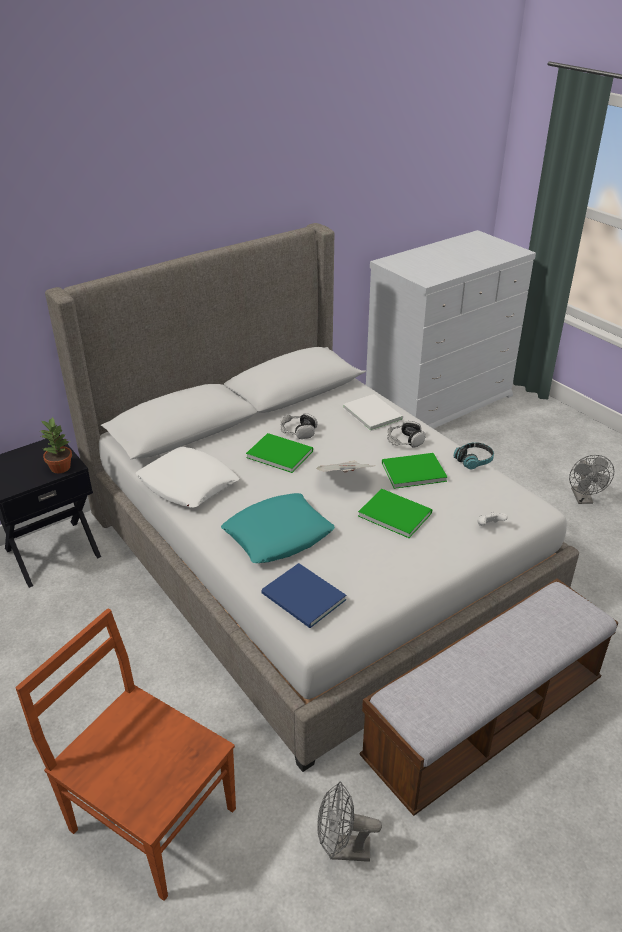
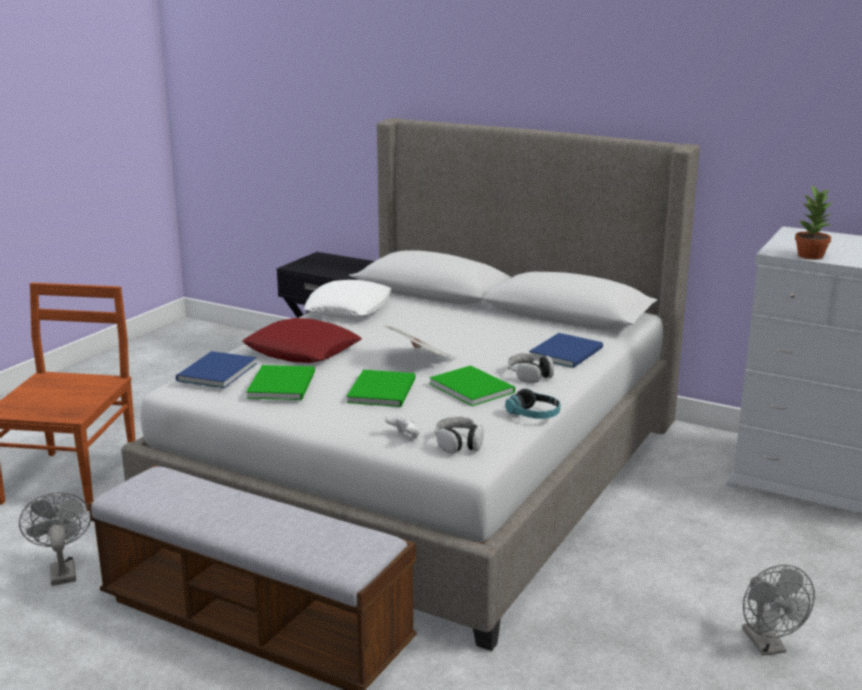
camera: 65 degrees right, 15 degrees down
(60, 467) = (337, 273): potted plant -> potted plant (810, 255)
(278, 535) = (302, 351): turquoise pillow -> red pillow
(279, 453) = (434, 327): green book -> green book (284, 384)
(298, 431) = (486, 329): headphones -> headphones (459, 443)
(372, 413) = (568, 352): white book -> blue book
(583, 499) = (768, 646): grey fan -> grey fan turned 75 degrees counterclockwise

